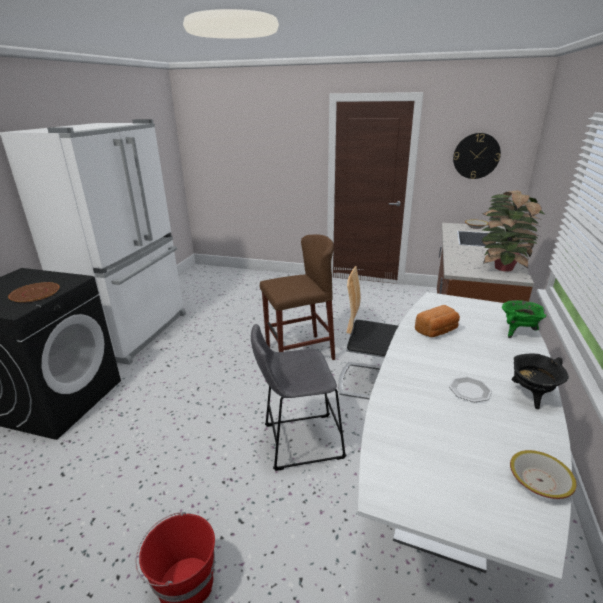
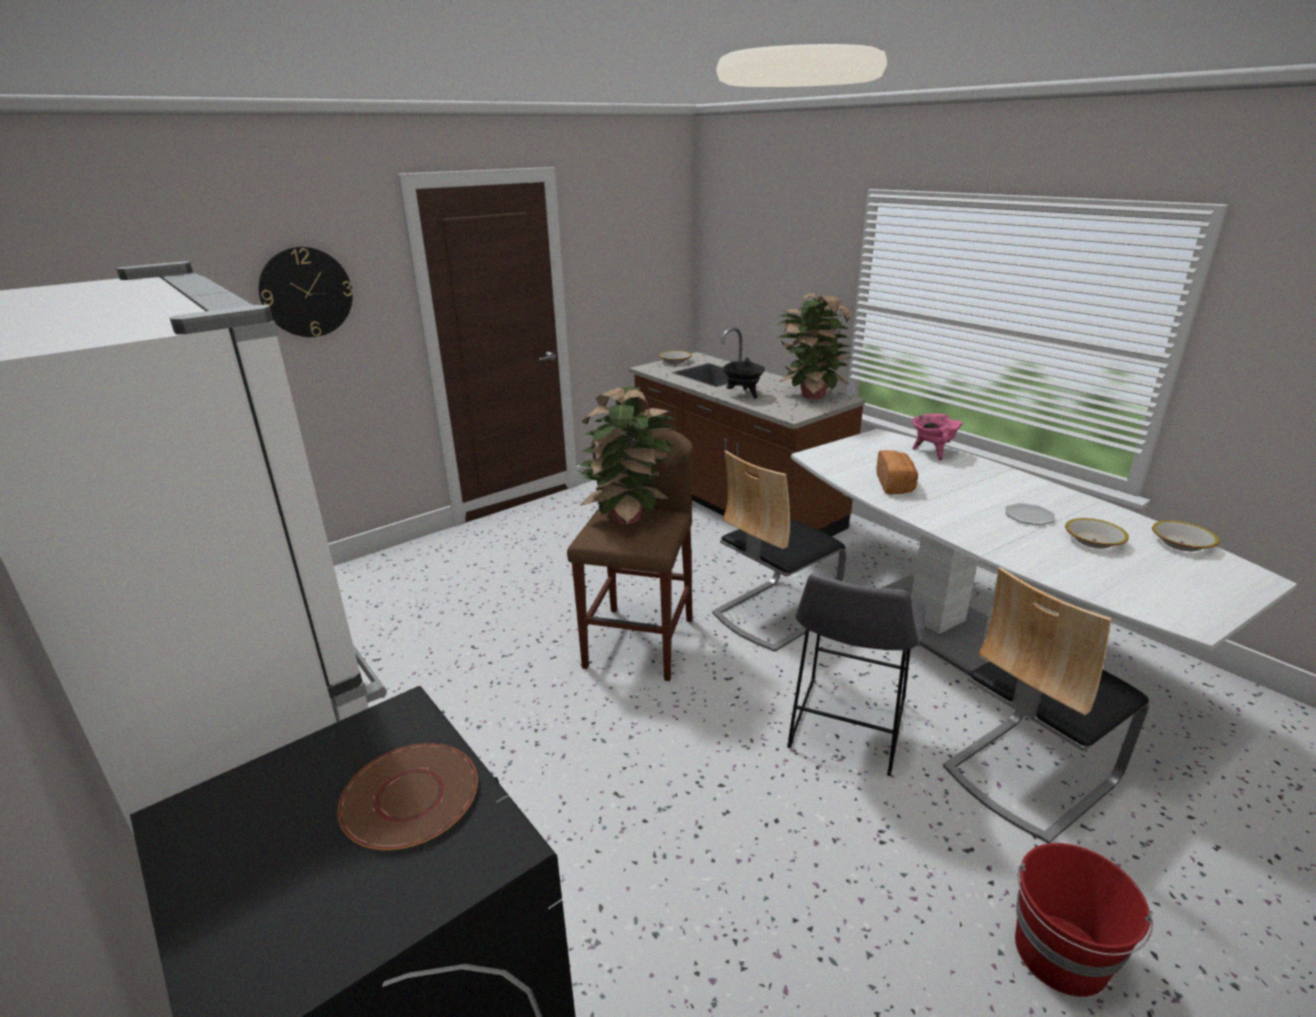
camera: 55 degrees left, 0 degrees up
(298, 281) = (629, 517): none -> potted plant
(330, 537) = (1029, 773): none -> chair
(469, 427) = (1094, 541): none -> bowl
(476, 156) = (635, 260): wall clock -> wall clock (306, 292)
(517, 332) = (932, 452): green cooking pot -> pink cooking pot
(531, 396) = (1053, 494): black cooking pot -> black cooking pot (743, 395)

